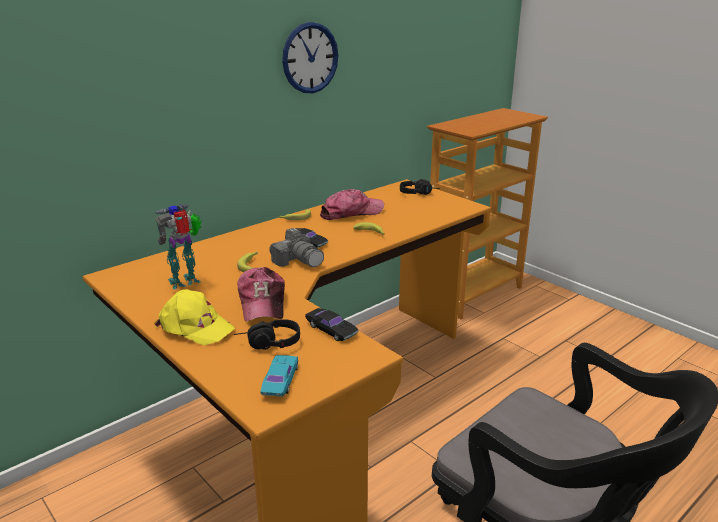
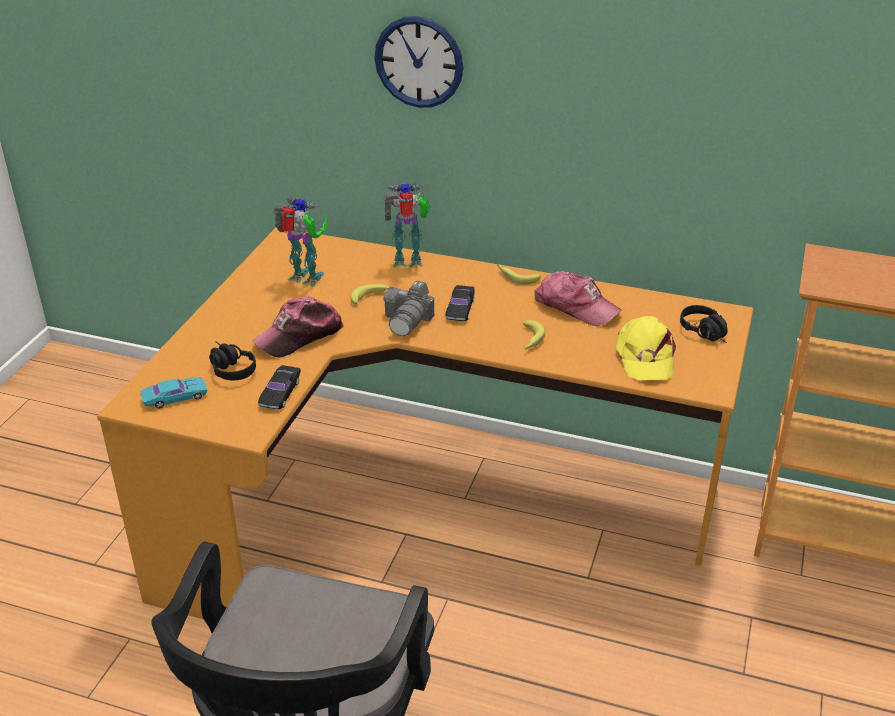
camera: 60 degrees right, 10 degrees up
(195, 327) = (230, 320): yellow cap -> yellow cap (645, 357)
(225, 242) = (409, 262): none -> toy robot
(310, 58) = (593, 84): wall clock -> wall clock (419, 62)

